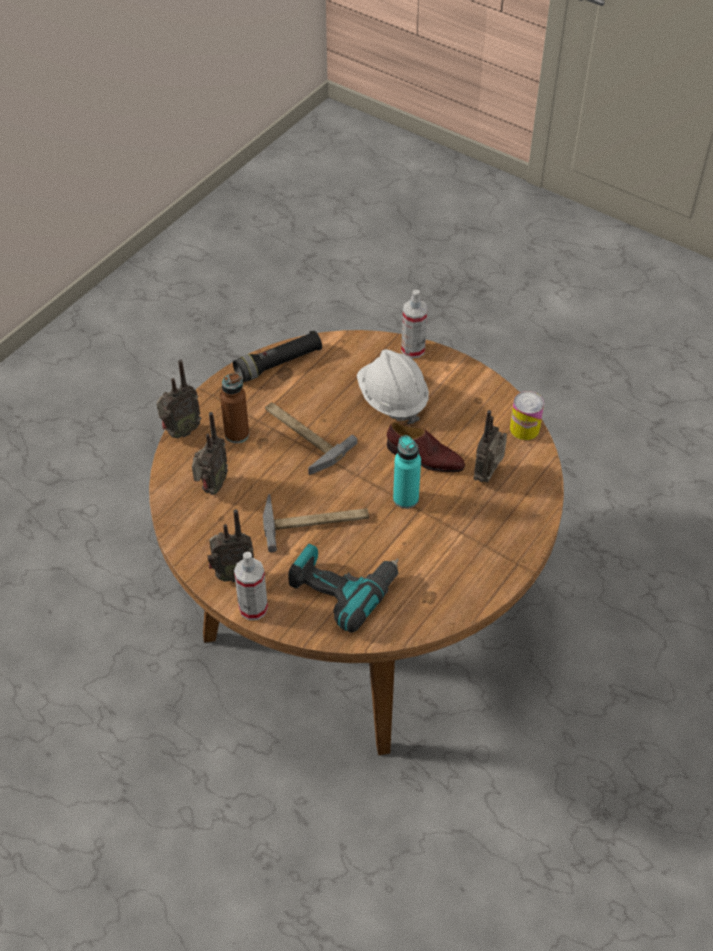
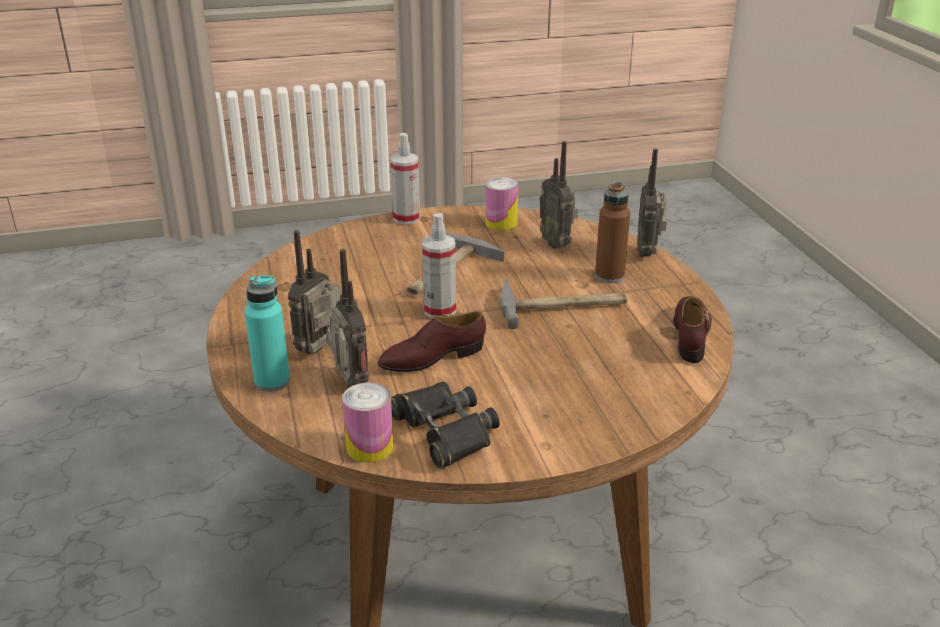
camera: 130 degrees right, 20 degrees down
(205, 541) = (501, 223): none -> can
(233, 574) = (450, 222): radio -> radio (322, 350)
(278, 364) = (691, 334): black flashlight -> brown shoe
(342, 587) = (362, 256): power drill -> none
(392, 399) = (544, 379): white hard hat -> none
(405, 498) = (400, 323): turquoise bottle -> turquoise bottle (272, 381)
(413, 349) = (612, 436): spray bottle -> spray bottle (439, 310)
(480, 410) = (444, 431): none -> black binoculars

